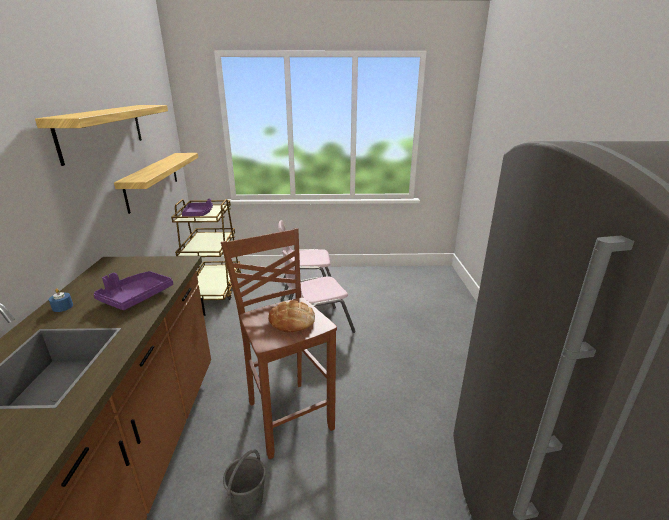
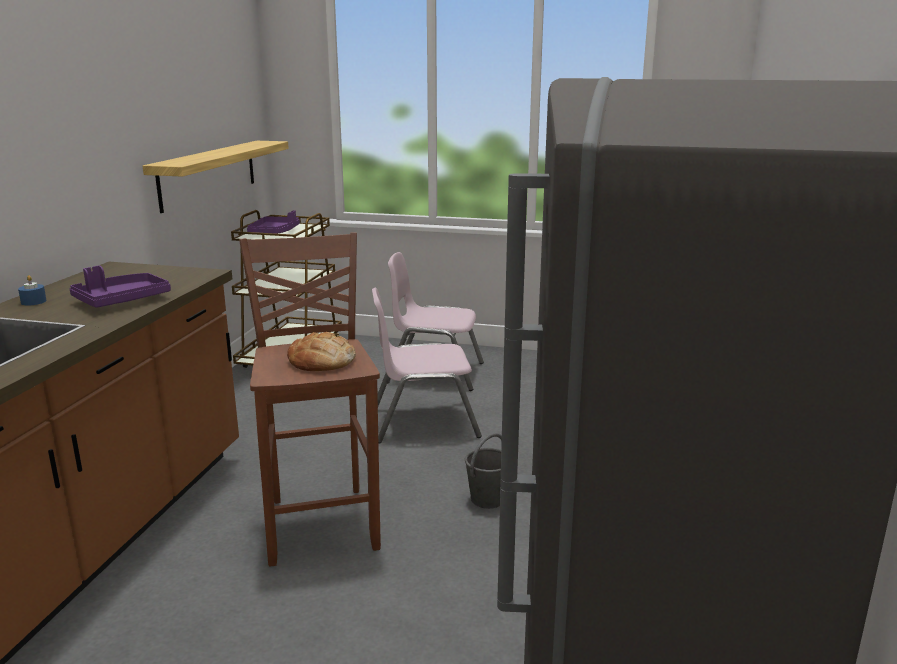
camera: 15 degrees right, 5 degrees down
(103, 130) = (135, 93): shelf -> none
(248, 500) = (220, 604): grey bucket -> grey bucket (488, 499)

